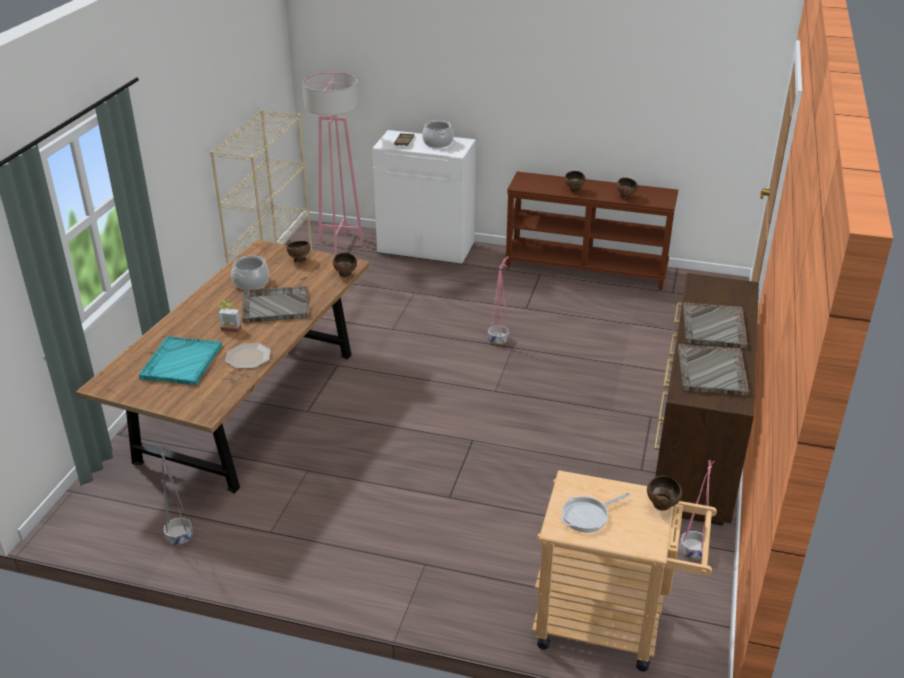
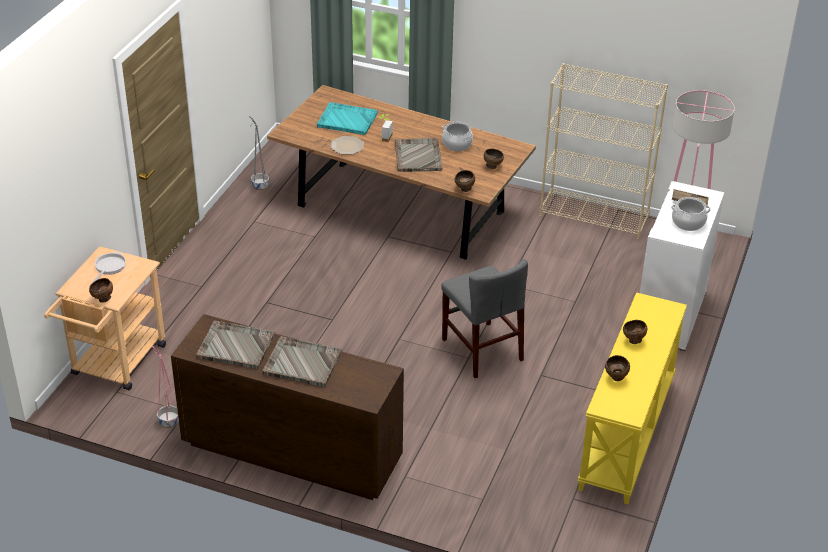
camera: 95 degrees right, 5 degrees up
(498, 340) = (482, 349): pink planter -> grey chair
(586, 269) = (628, 434): brown console table -> yellow console table
(588, 516) = (109, 267): frying pan -> frying pan turned 45 degrees clockwise

